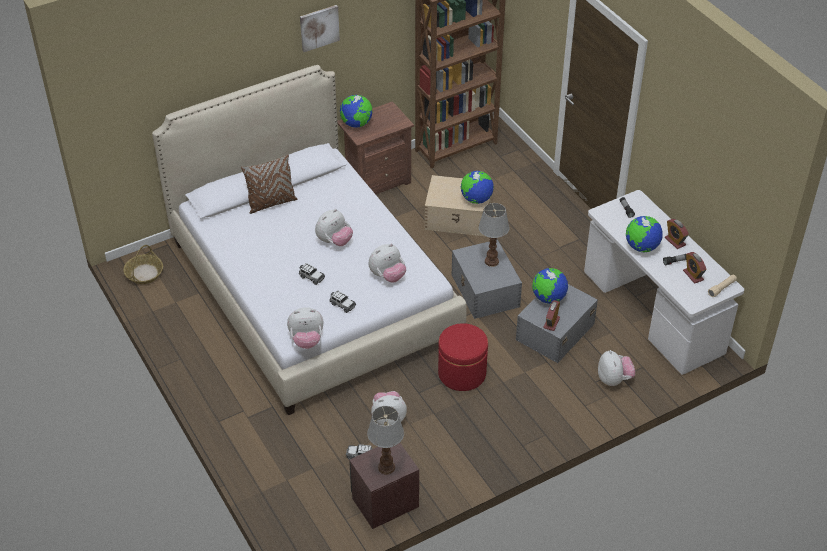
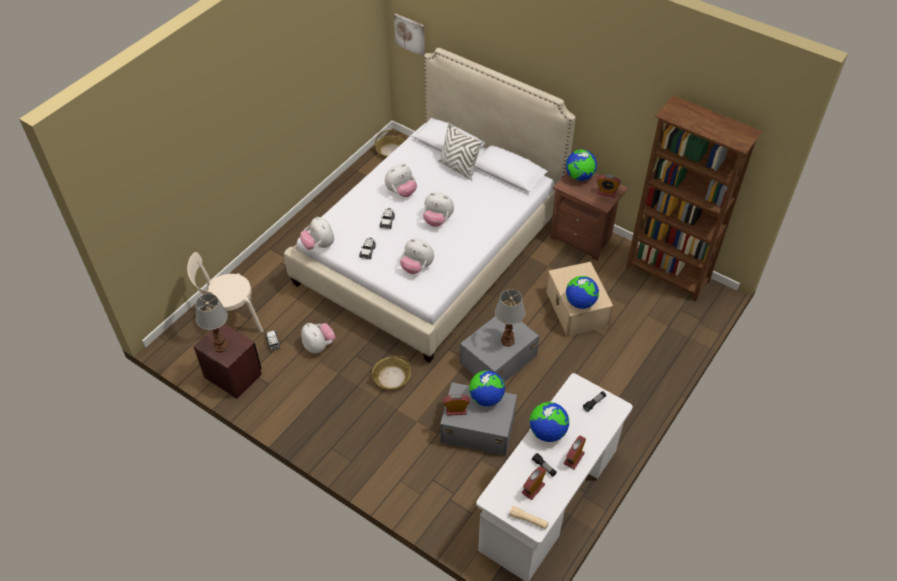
camera: 65 degrees right, 5 degrees up
(271, 203) = (458, 168): brown pillow -> white pillow
(308, 485) = (231, 322): none -> beige chair
(319, 27) = (579, 71): picture -> picture (410, 34)
(389, 115) = (606, 192): none -> alarm clock
(462, 373) = (391, 377): red ottoman -> basket
(614, 379) = (443, 494): plush toy -> plush toy (401, 192)

